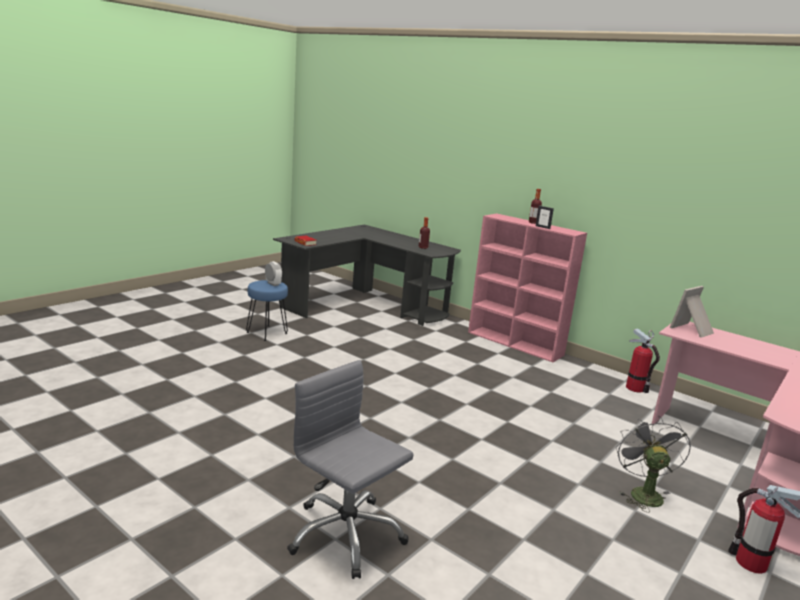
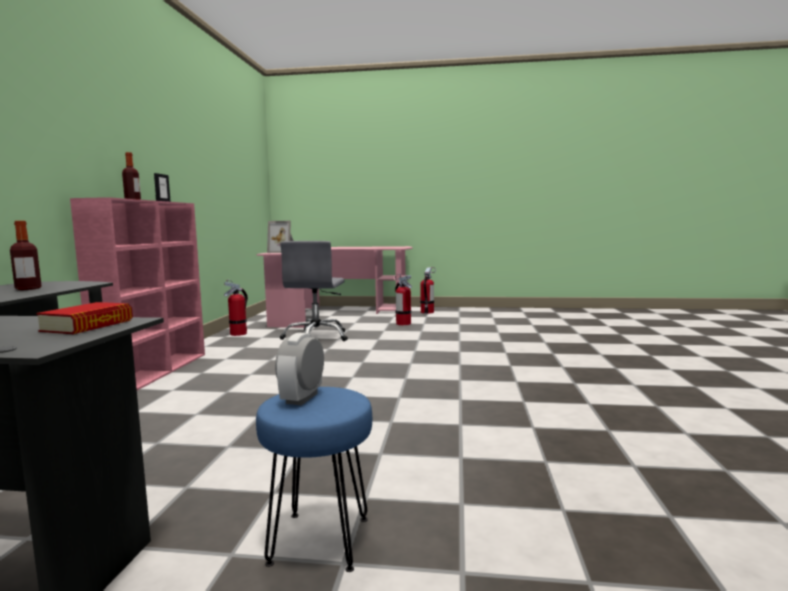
camera: 120 degrees left, 10 degrees down
(345, 535) = (592, 353): grey office chair -> grey office chair (316, 337)
(642, 493) = (403, 323): grey fan -> fire extinguisher

